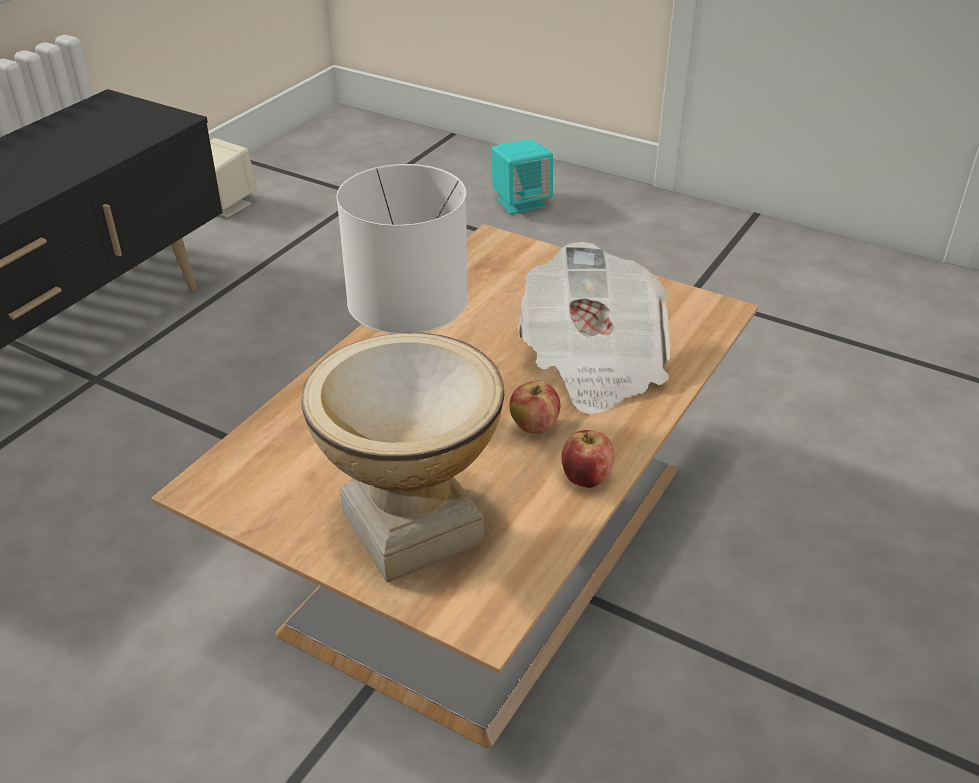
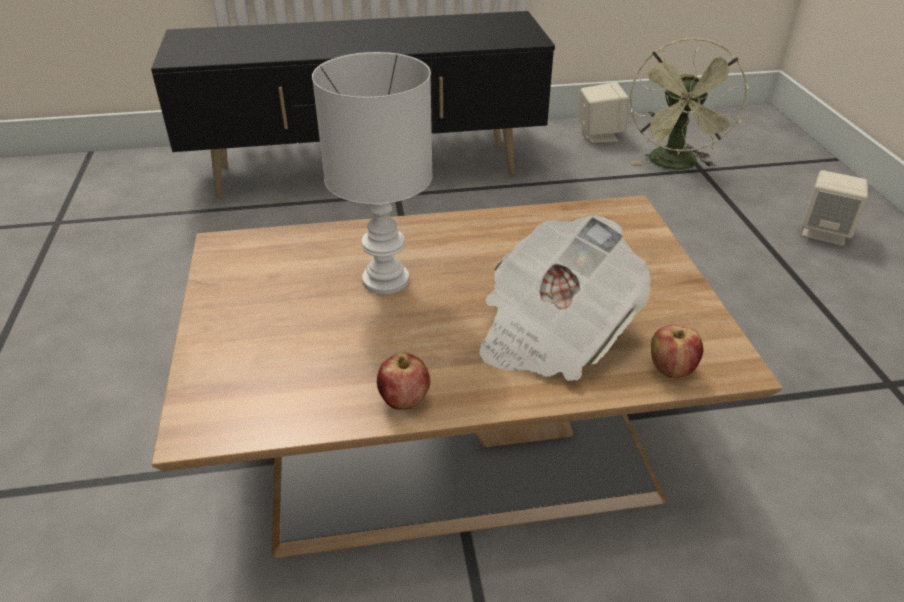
camera: 50 degrees right, 0 degrees up
(335, 202) = (675, 165): none -> green fan
(411, 527) = (262, 343): vase -> none
(521, 202) = (824, 232): turquoise speaker -> beige speaker
(534, 427) = (435, 342): apple -> apple (671, 369)

